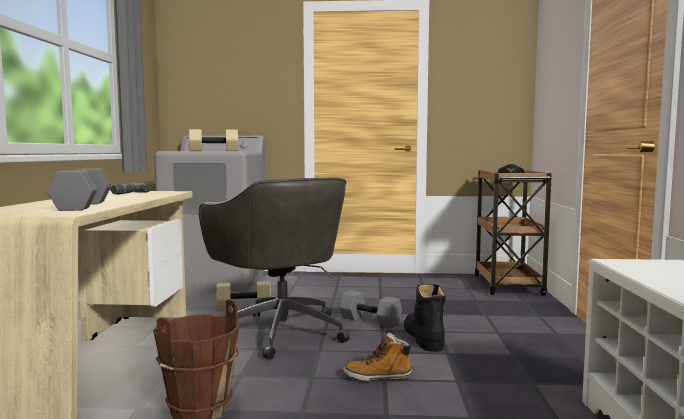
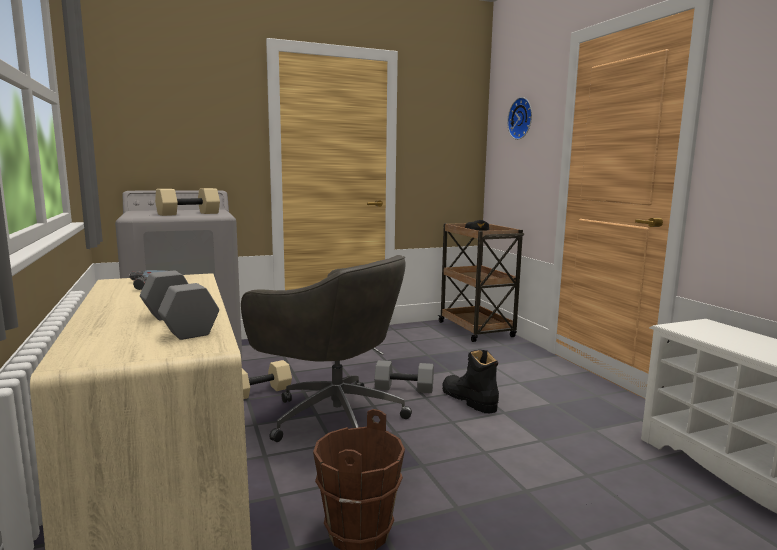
camera: 25 degrees left, 5 degrees up
(378, 377) = (477, 451): boot -> none
(556, 52) = (522, 118): none -> wall clock

